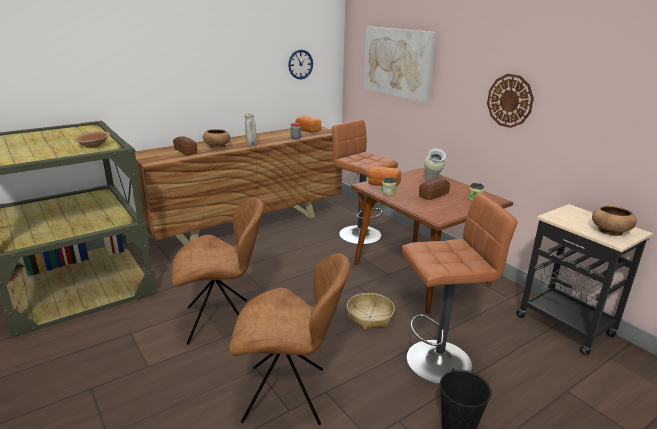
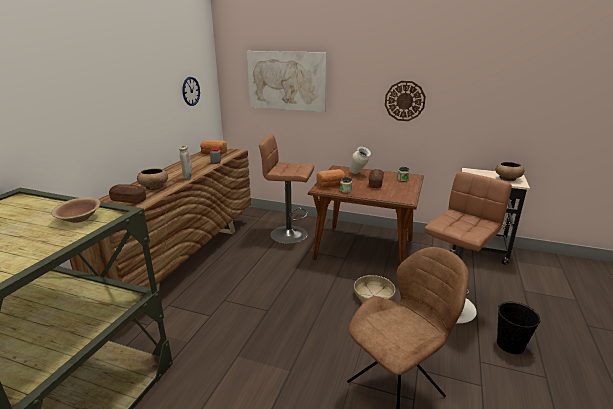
camera: 35 degrees left, 0 degrees up
(222, 321) = (270, 356): brown chair -> none

